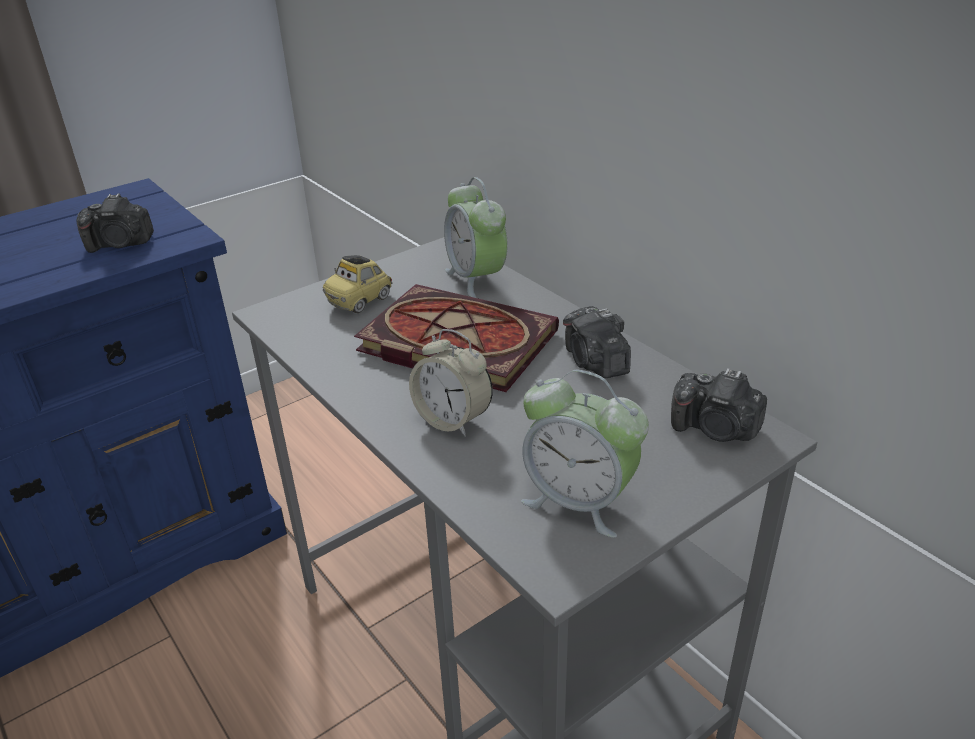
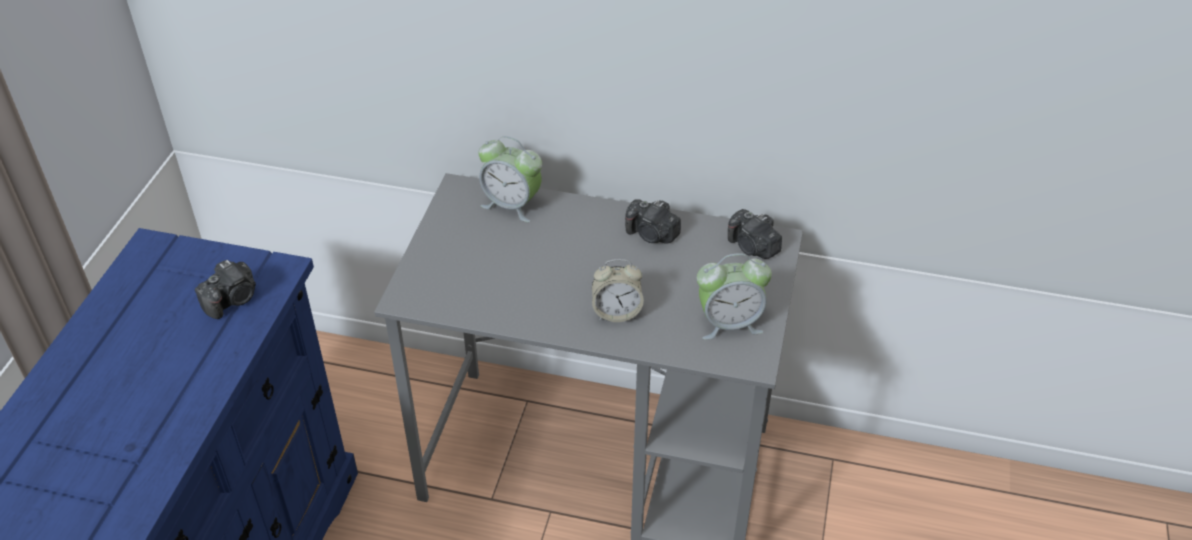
camera: 40 degrees left, 10 degrees up
(360, 301) = (455, 259): toy car -> none
(452, 343) = (555, 262): book -> none
(715, 429) = (752, 247): camera -> camera turned 60 degrees clockwise

